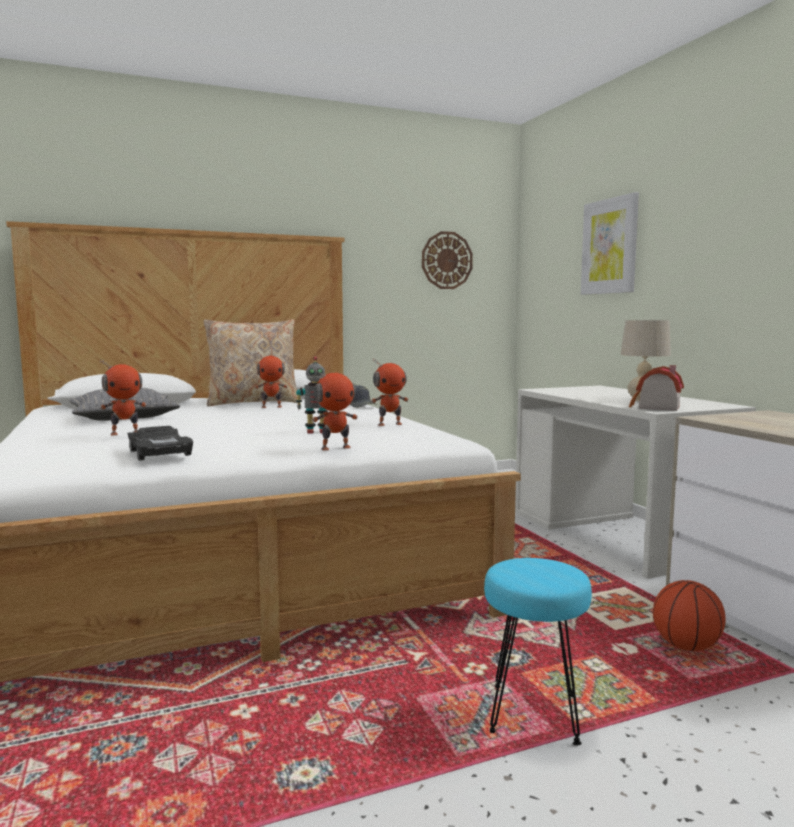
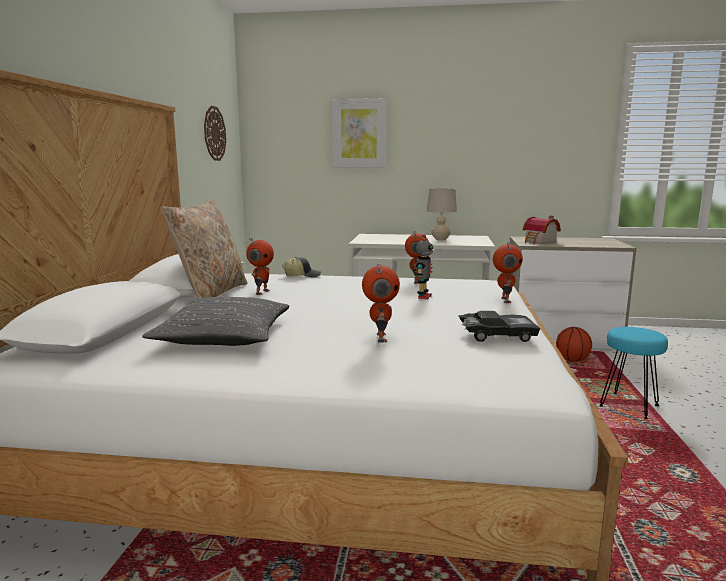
camera: 60 degrees left, 5 degrees up
(655, 407) = (472, 242): toy house -> toy house (539, 242)

